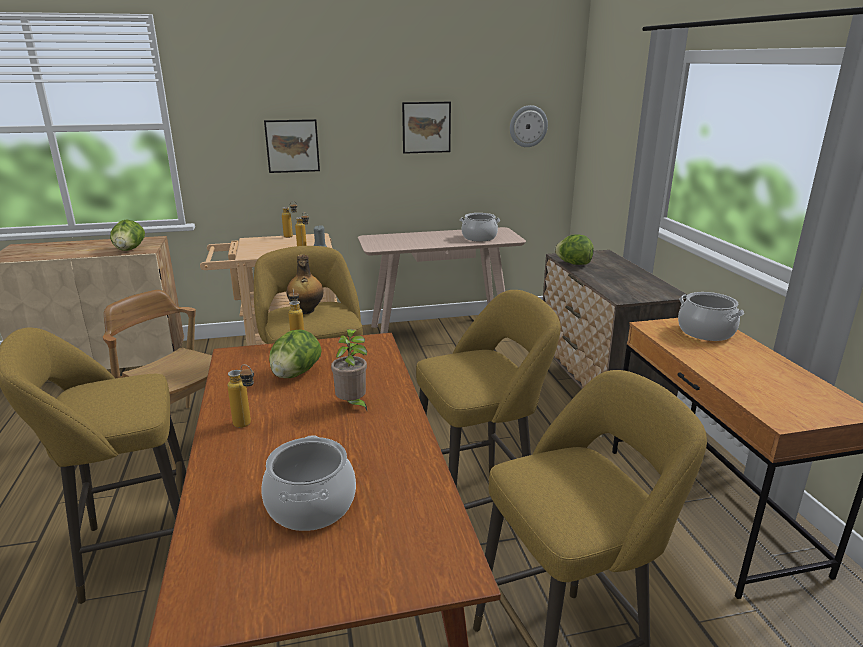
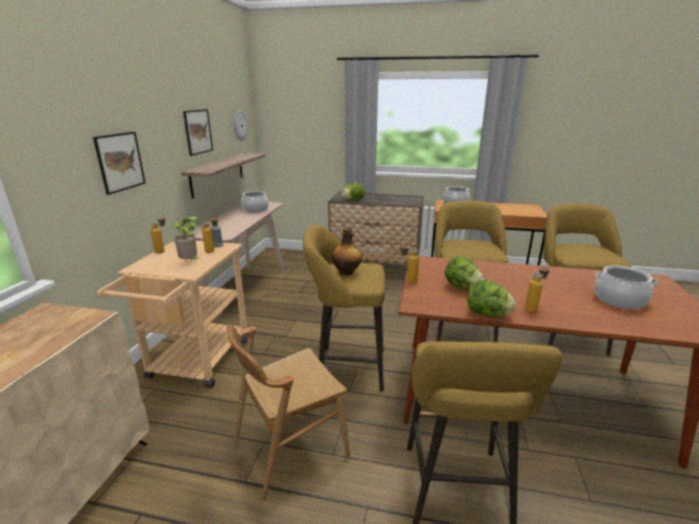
camera: 65 degrees left, 0 degrees up
(129, 249) = (67, 327): lettuce -> lettuce (487, 314)
(352, 405) = (511, 278): potted plant -> potted plant (190, 262)
(457, 182) = (218, 174): none -> shelf

